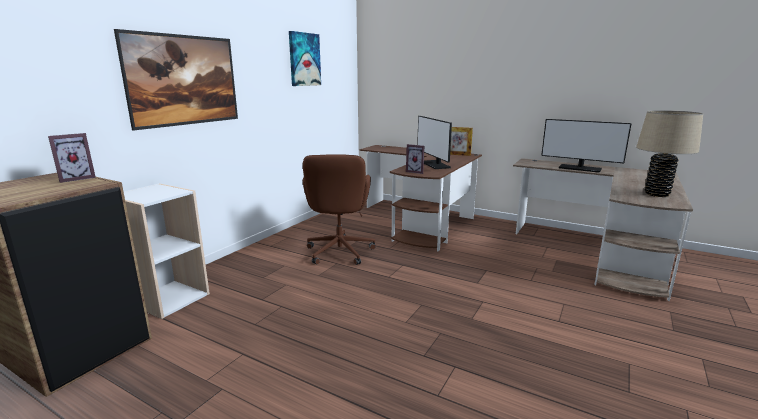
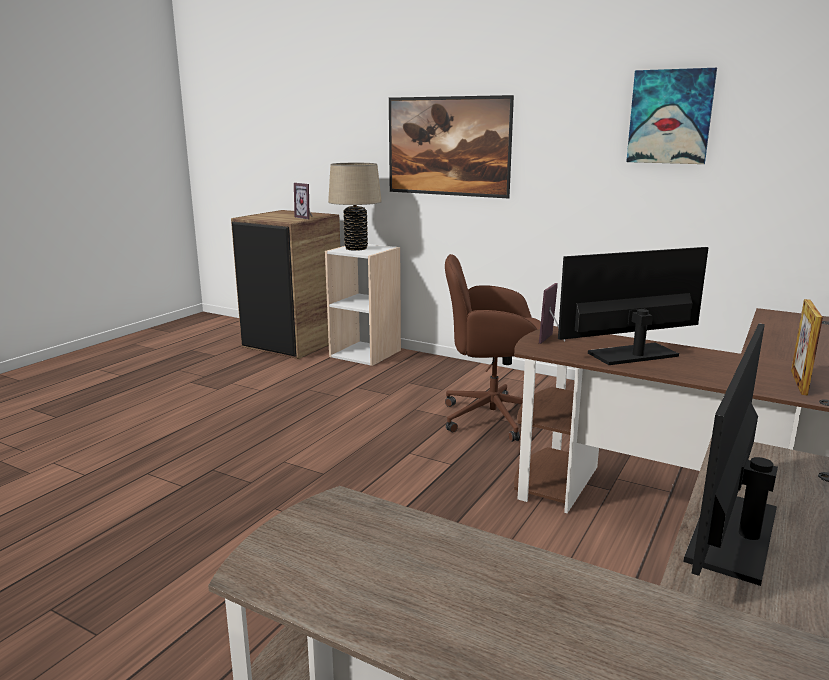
camera: 90 degrees right, 0 degrees up
(656, 194) = (367, 578): beige table lamp -> beige table lamp (356, 248)

